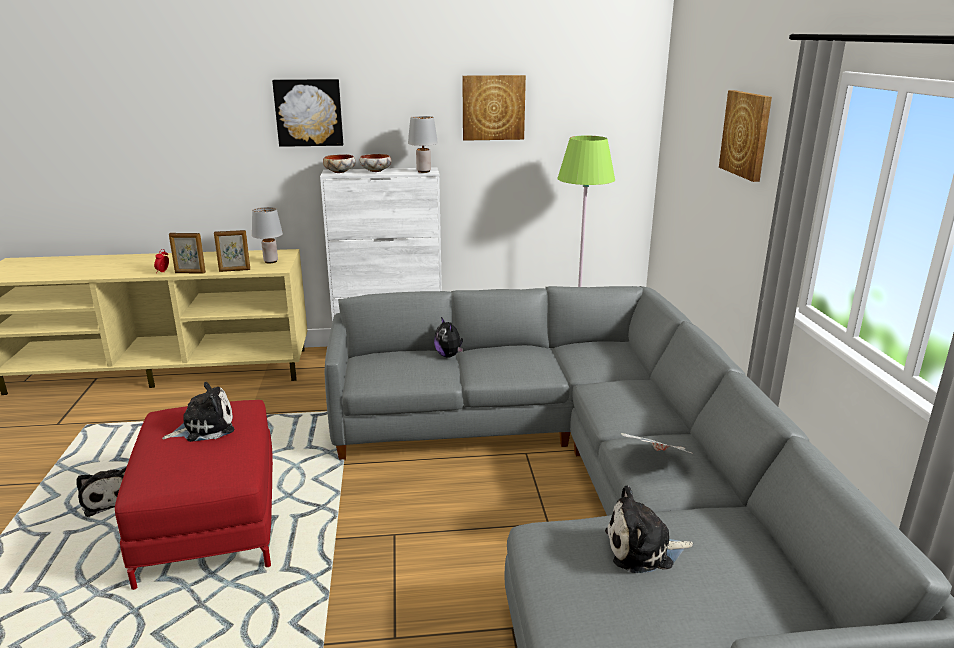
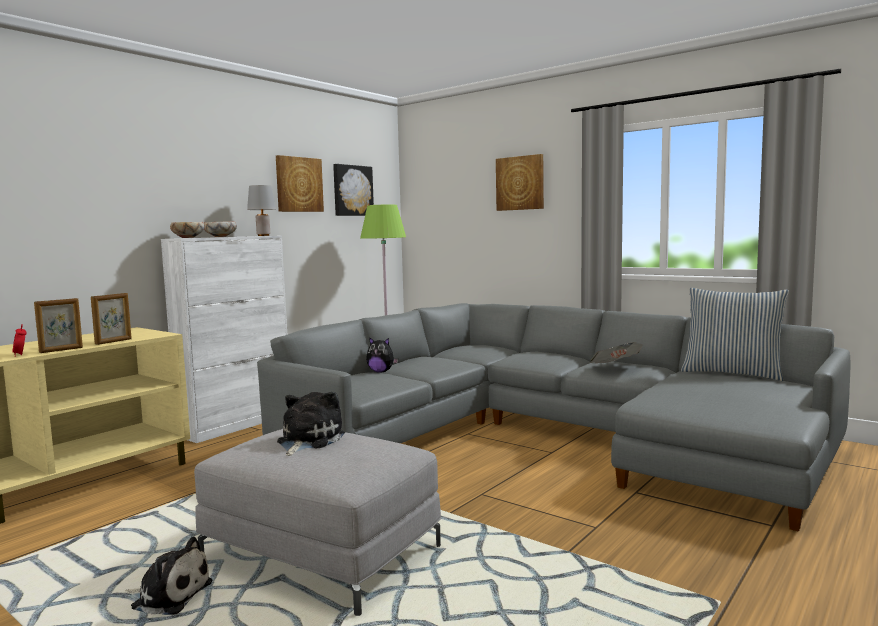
camera: 45 degrees left, 15 degrees down
(209, 520) = (320, 554): red ottoman -> grey ottoman
(271, 261) = (135, 334): grey table lamp -> none
(309, 112) = (145, 180): picture -> picture (352, 190)
(643, 549) = (694, 388): plush toy -> none
(779, 554) = (732, 373): none -> pillow

